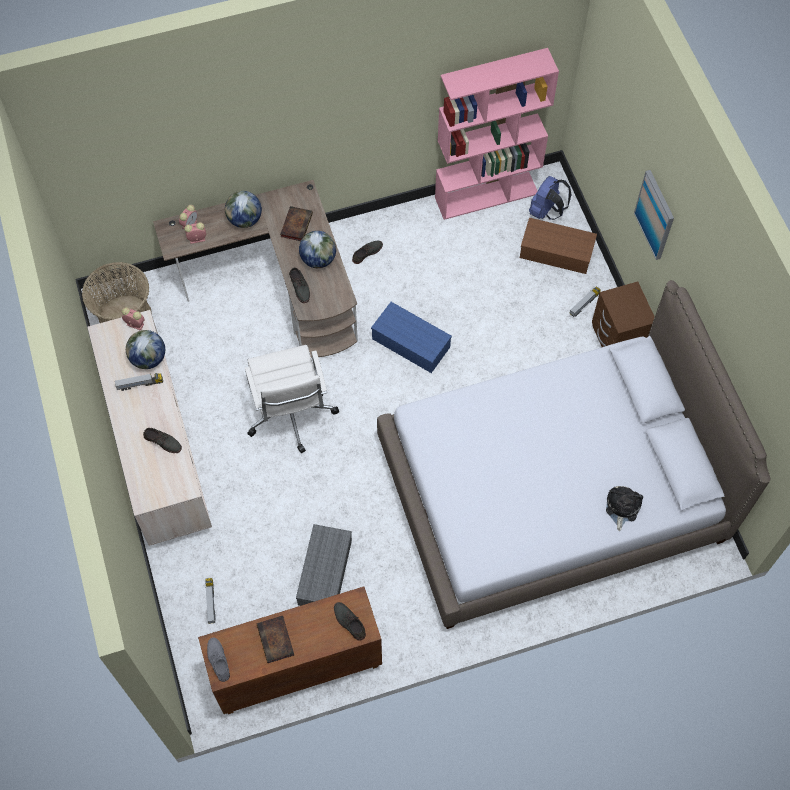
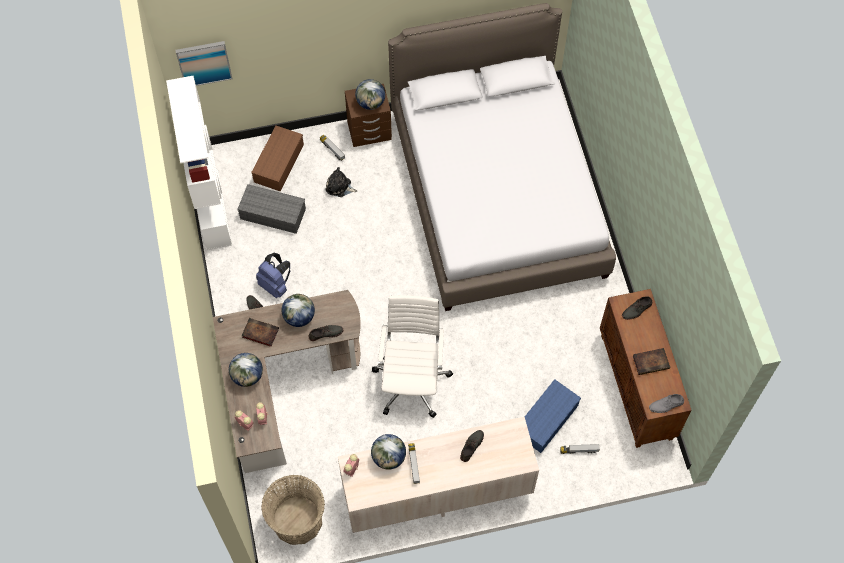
camera: 85 degrees left, 0 degrees up
(290, 414) = (412, 380): white office chair -> white office chair turned 75 degrees counterclockwise
(324, 571) = (556, 362): grey storage box -> grey storage box (272, 214)
(412, 343) = (353, 280): blue storage box -> blue storage box (546, 418)
(487, 195) = (212, 209): pink bookcase -> white bookcase
(546, 211) = (237, 165): blue backpack -> blue backpack (275, 285)
(621, 508) = (548, 123): plush toy -> plush toy (339, 187)
(625, 311) = (371, 103): none -> globe
(655, 214) = (331, 39): picture -> picture (204, 63)

